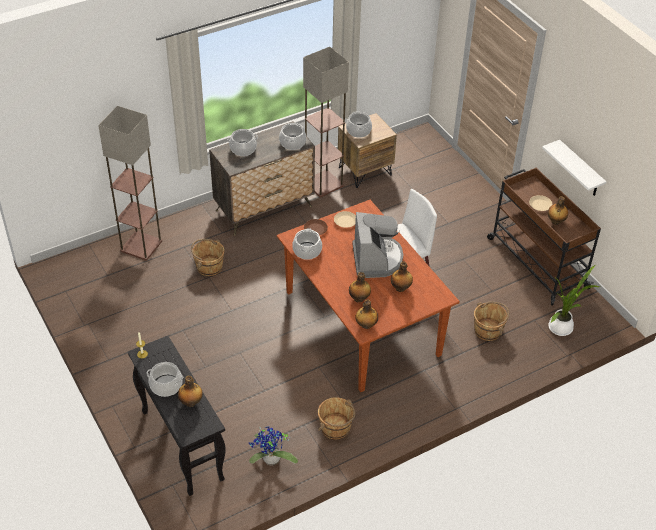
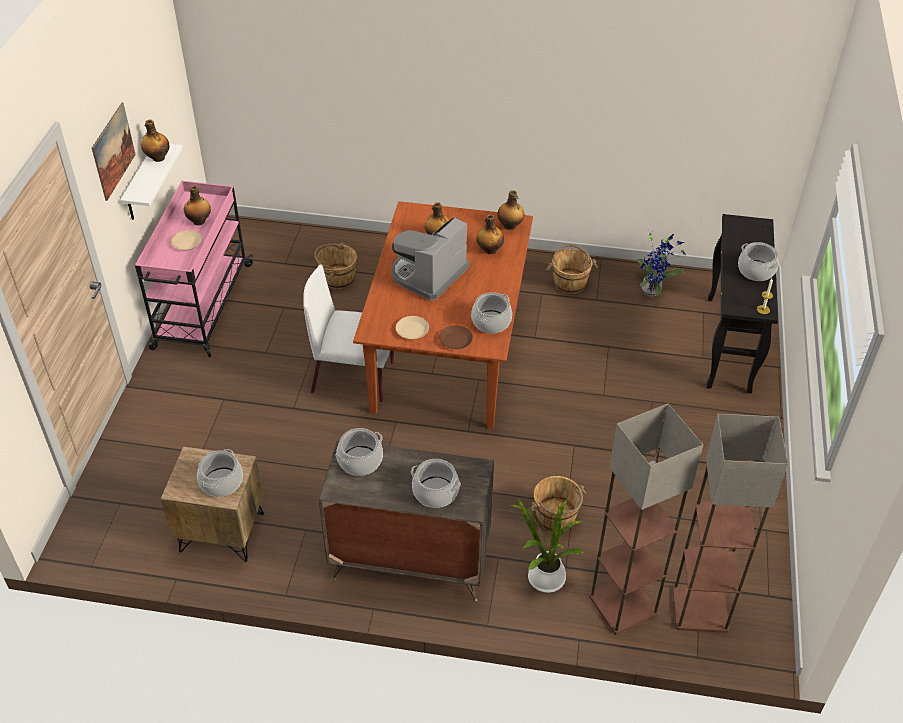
camera: 140 degrees left, 0 degrees up
(191, 402) = (740, 246): bottle -> bottle (158, 158)
(323, 183) = (294, 549): floor lamp -> floor lamp (699, 609)
(536, 262) = (202, 307): brown cart -> pink cart
(562, 327) = (270, 245): potted plant -> potted plant (543, 577)
(571, 114) = (113, 151): none -> picture

